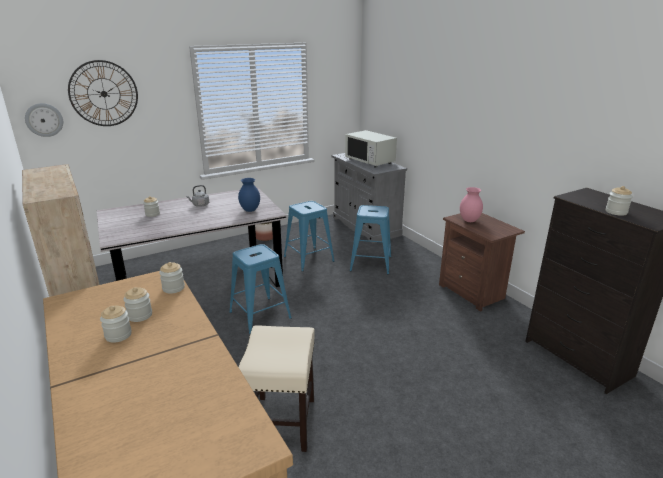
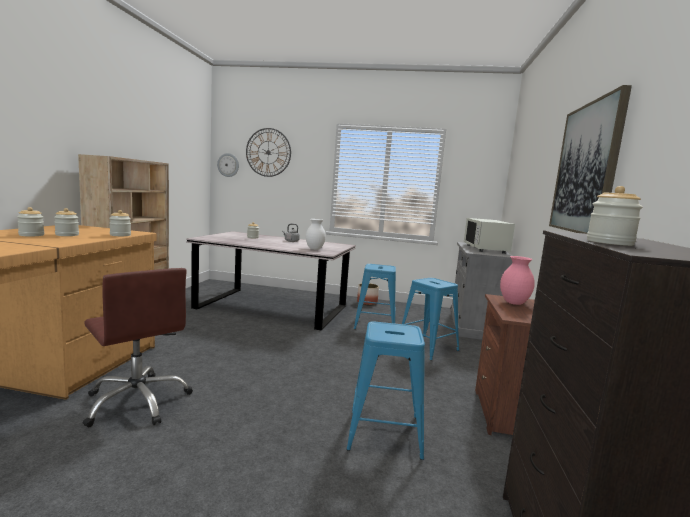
camera: 40 degrees right, 15 degrees down
(250, 210) = (314, 249): blue vase -> white vase
(260, 315) = (268, 338): blue stool -> blue stool (385, 432)
(282, 423) = (138, 401): beige stool -> brown office chair
(505, 120) = (586, 168): none -> picture

